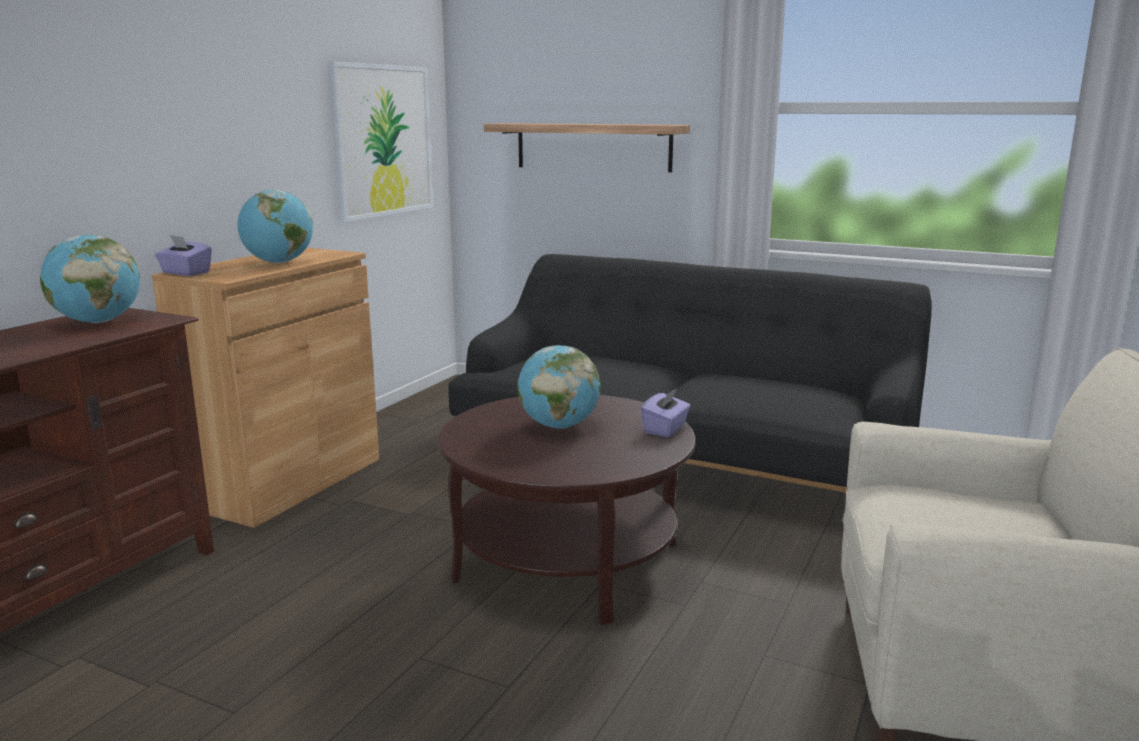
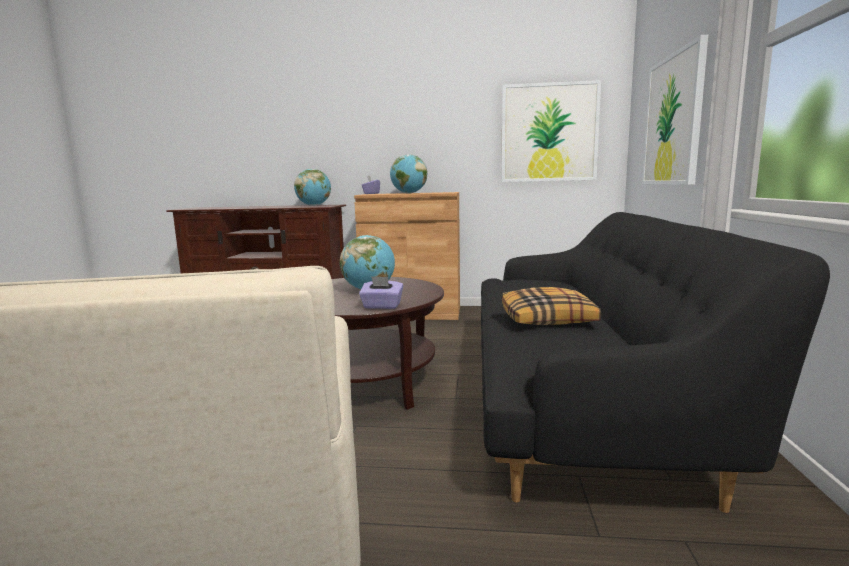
camera: 70 degrees right, 5 degrees down
(592, 147) = (673, 120): shelf -> picture
(721, 386) = (548, 319): none -> pillow

